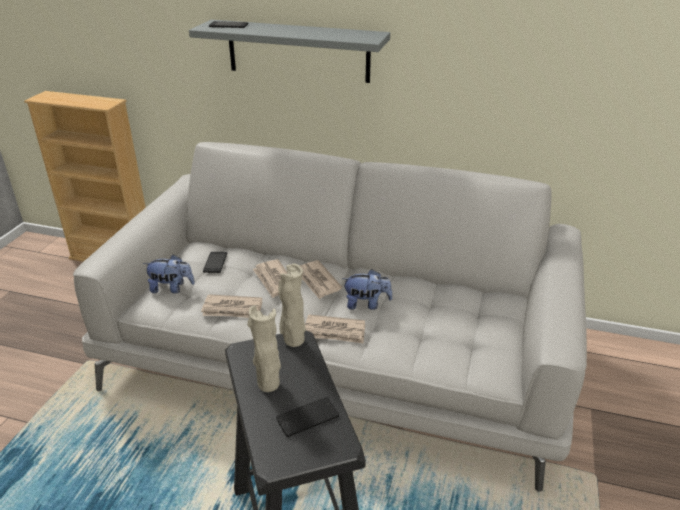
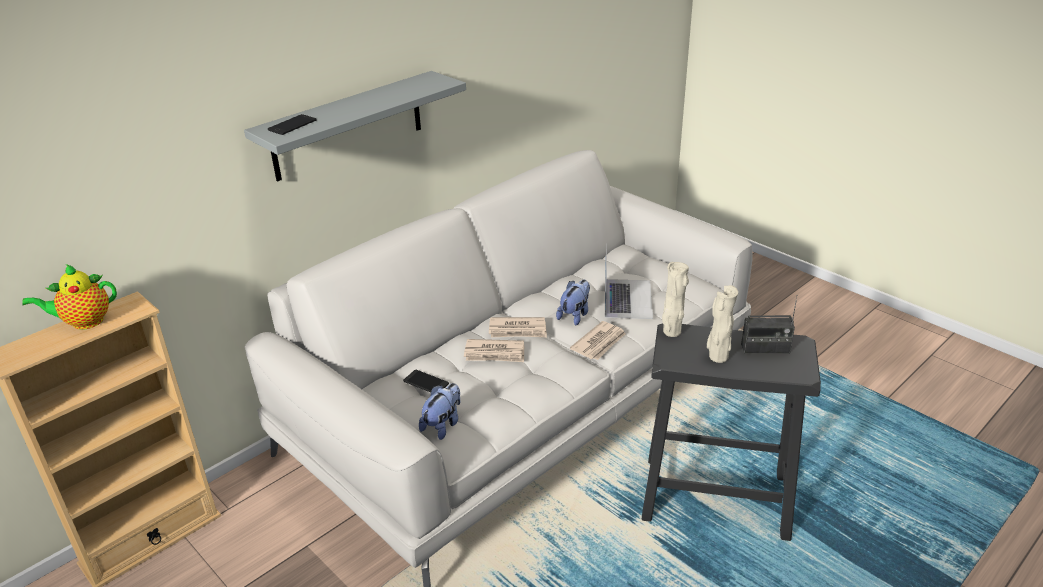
camera: 60 degrees left, 0 degrees up
(83, 99) = (84, 322): none -> teapot
(233, 309) = (518, 391): newspaper -> none
(307, 417) = (765, 348): phone -> radio
(423, 326) = (627, 298): none -> laptop

